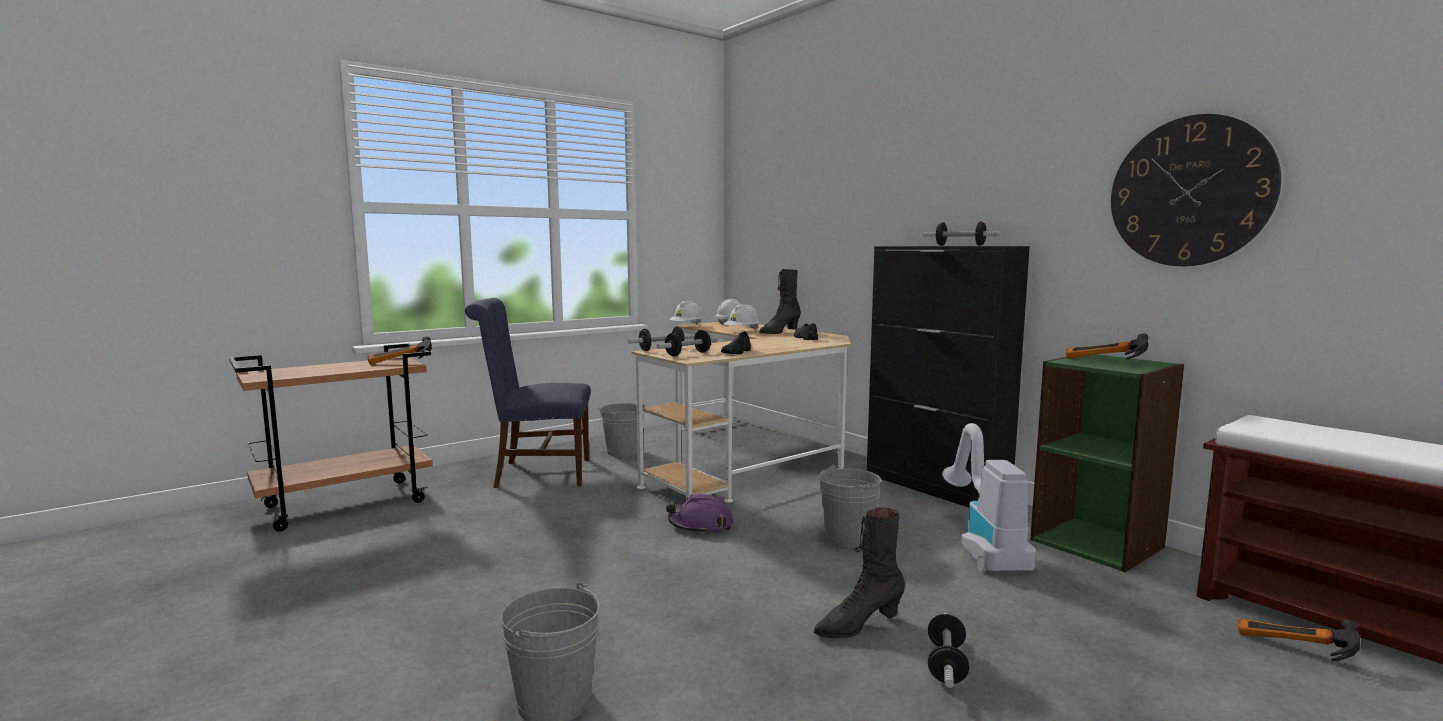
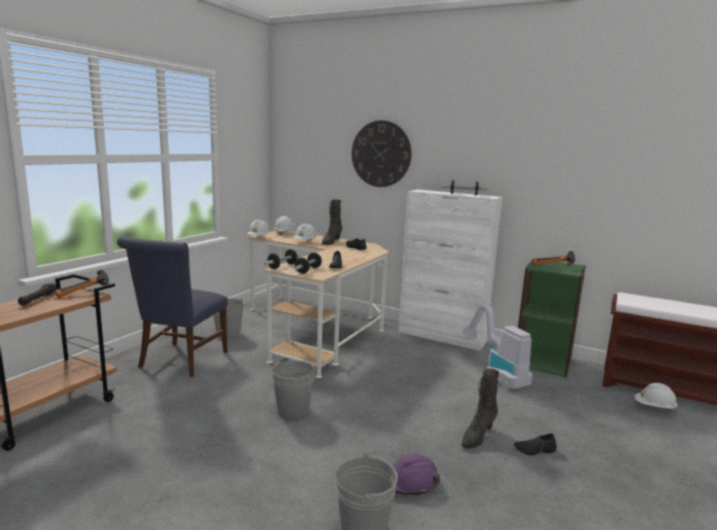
camera: 25 degrees left, 5 degrees up
(350, 364) = (38, 299): none -> black flashlight
(536, 473) = (180, 361): blue chair -> blue chair turned 45 degrees counterclockwise
(701, 526) = (335, 386): purple hard hat -> purple hard hat (410, 483)
(848, 538) = (425, 380): grey bucket -> grey bucket (293, 409)
(935, 488) = (442, 337): black cabinet -> white cabinet
(946, 664) = (534, 450): dumbbell -> black shoe
(1190, 191) = (592, 175): wall clock -> wall clock (381, 154)
(1294, 651) = (654, 407): hammer -> white hard hat

